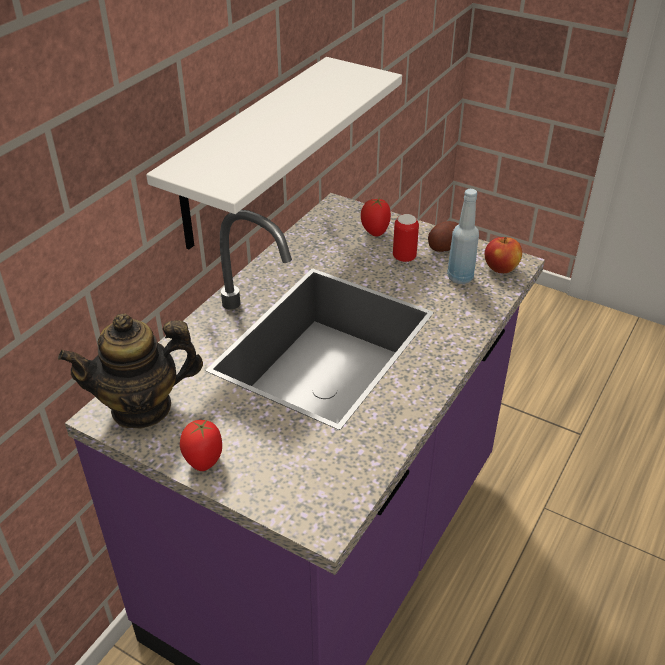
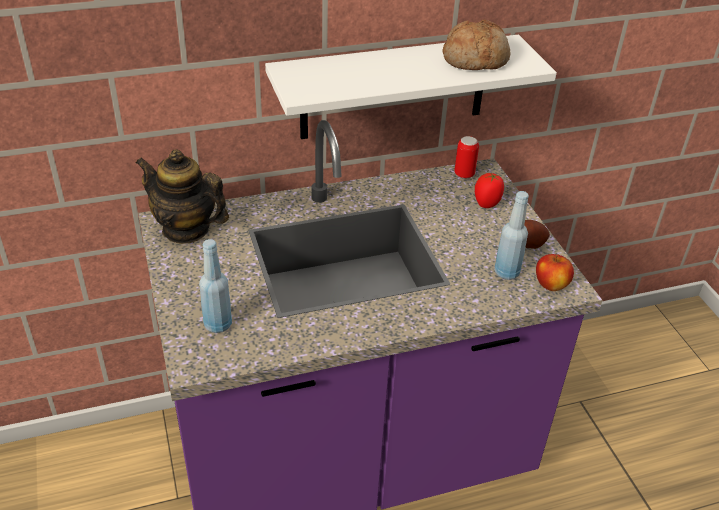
camera: 40 degrees right, 0 degrees up
(204, 460) = (178, 281): tomato -> none
(296, 472) = (218, 324): none -> blue bottle
(327, 89) = (475, 59): none -> bread
(404, 257) = (483, 234): can -> can (464, 174)

